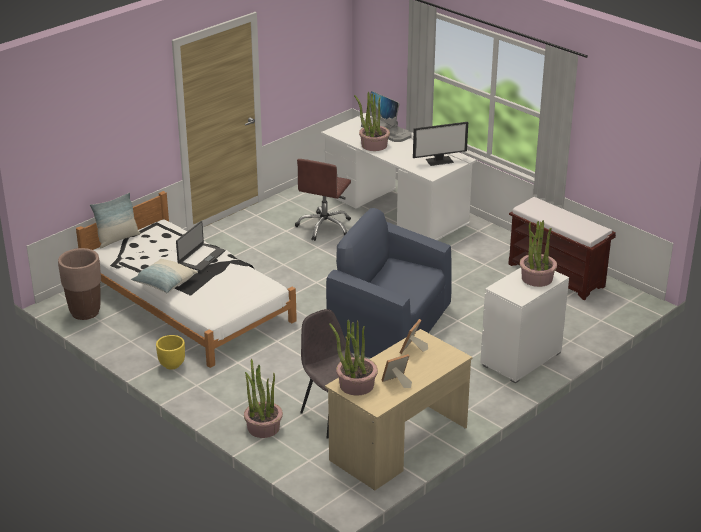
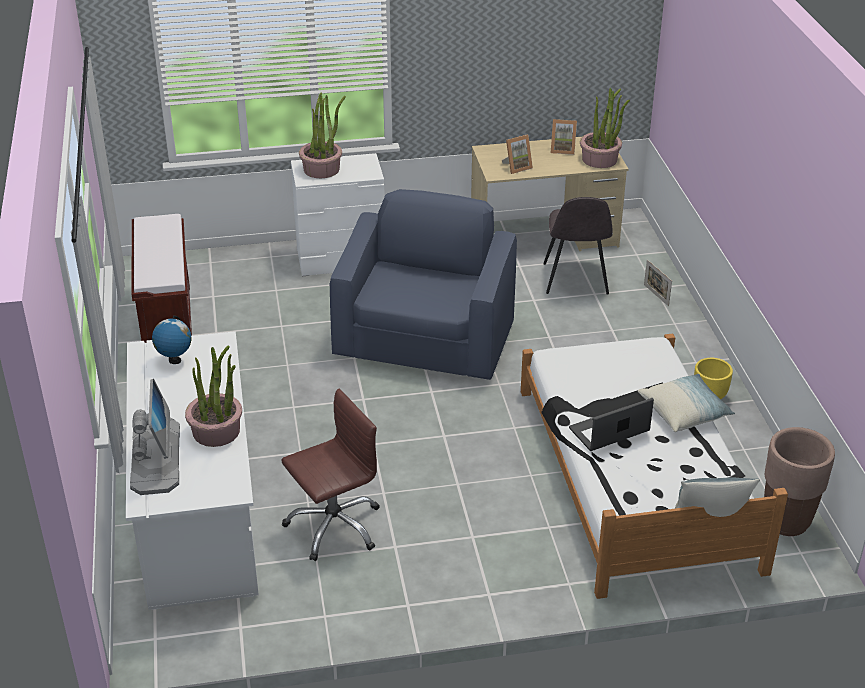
camera: 145 degrees left, 5 degrees up
(263, 427) = (656, 295): potted plant -> picture frame
(390, 327) = (425, 341): blue armchair -> blue armchair turned 135 degrees counterclockwise
(439, 160) = (174, 360): monitor -> globe

